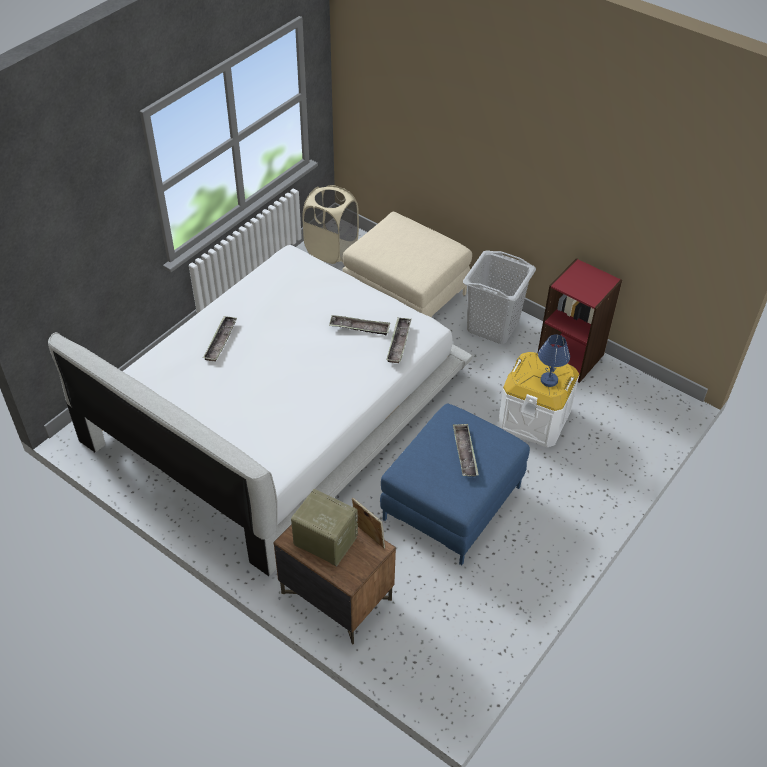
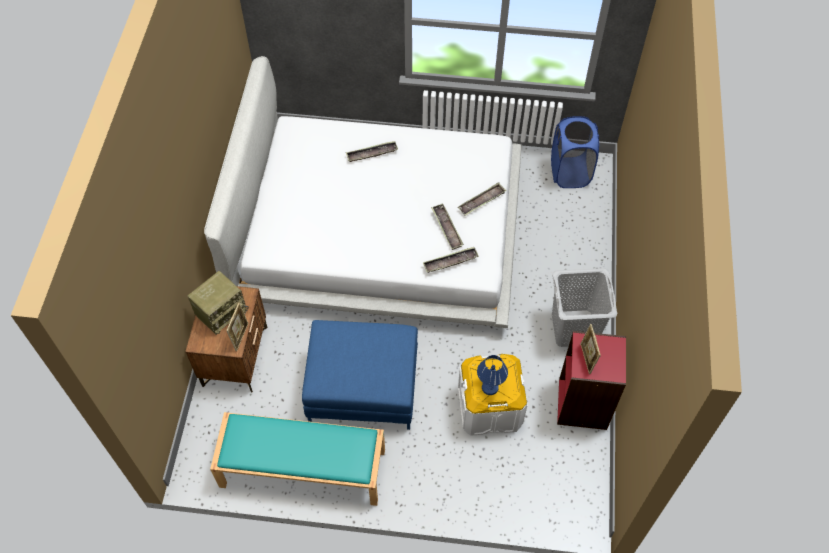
camera: 60 degrees right, 10 degrees up
(324, 541) = (221, 312): radio -> radio turned 45 degrees clockwise
(331, 250) = (570, 173): beige laundry basket -> blue laundry basket
(404, 294) = (560, 248): beige ottoman -> none
(465, 452) = (366, 361): tray -> tray (481, 201)
(509, 594) = (302, 468): none -> turquoise bench
(583, 290) = (586, 359): none -> picture frame

